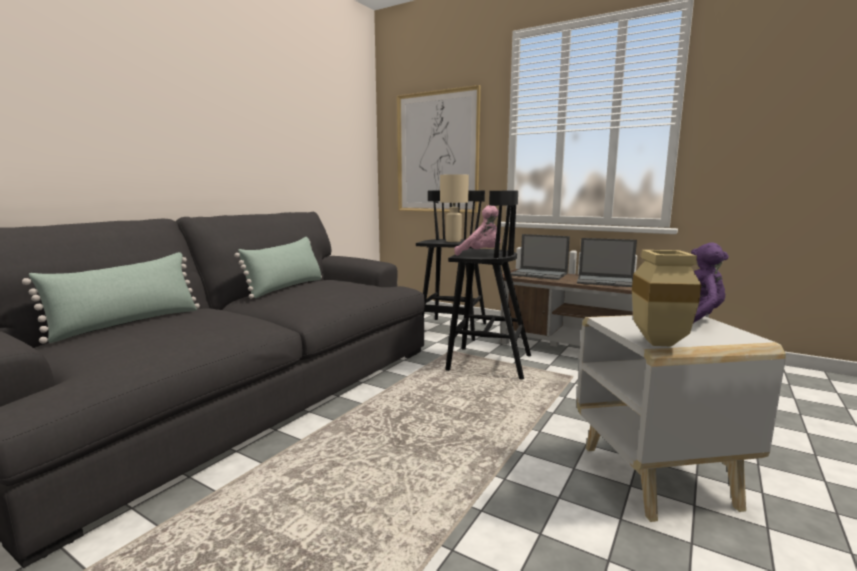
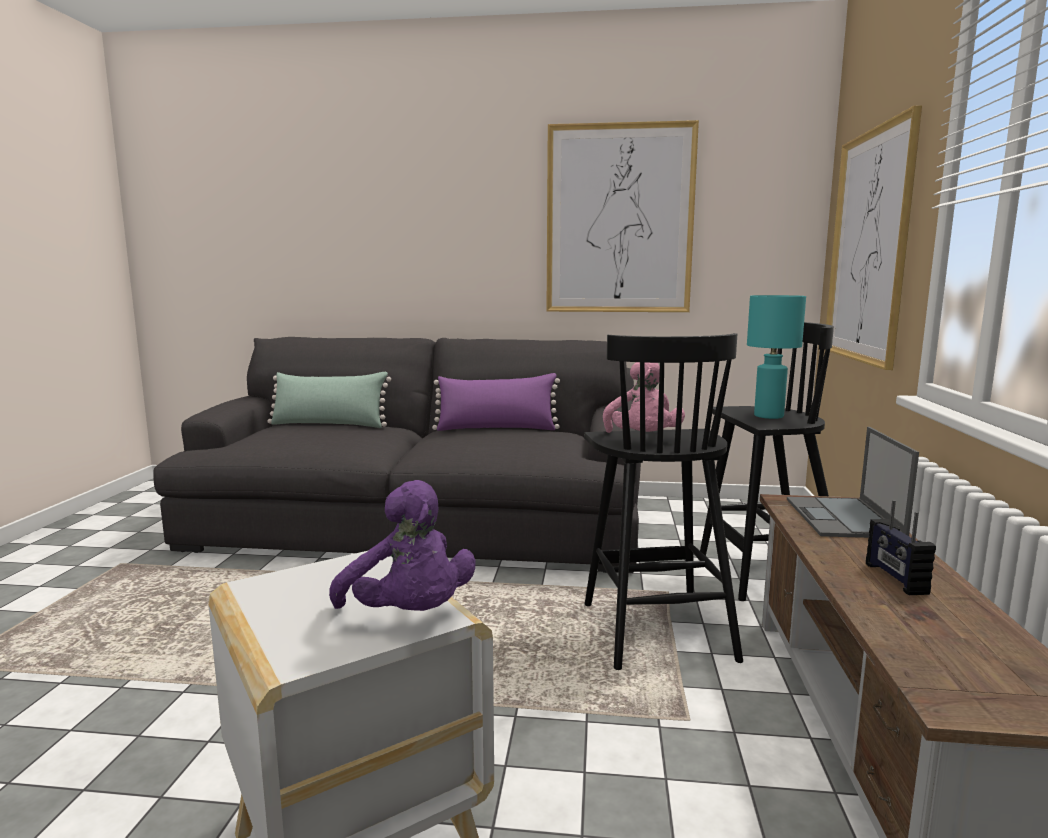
camera: 65 degrees right, 0 degrees up
(284, 121) = (619, 220): none -> picture
(286, 287) = (496, 429): green pillow -> purple pillow
(453, 241) = (768, 416): beige table lamp -> turquoise table lamp
(606, 281) = (895, 578): laptop -> radio
(661, 344) = (250, 591): beige vase -> none

